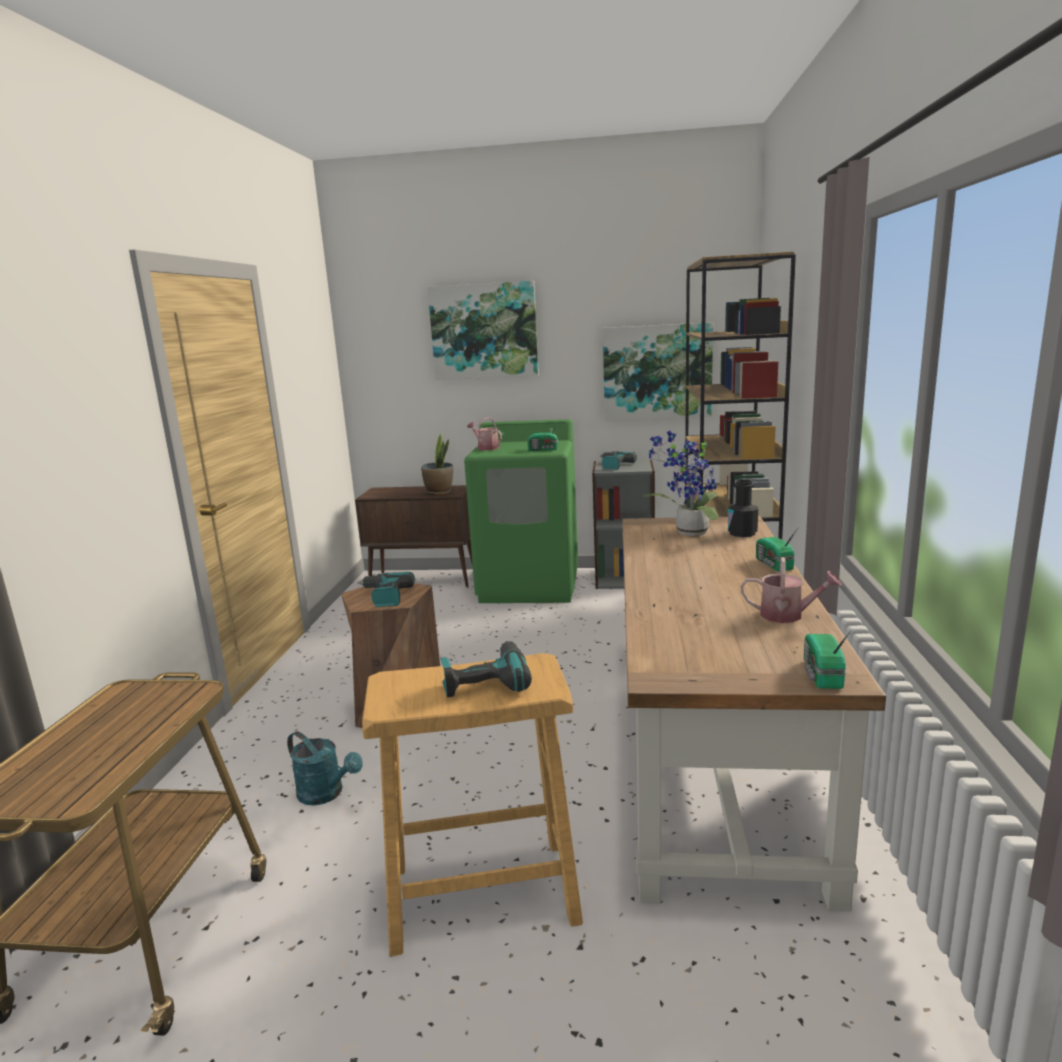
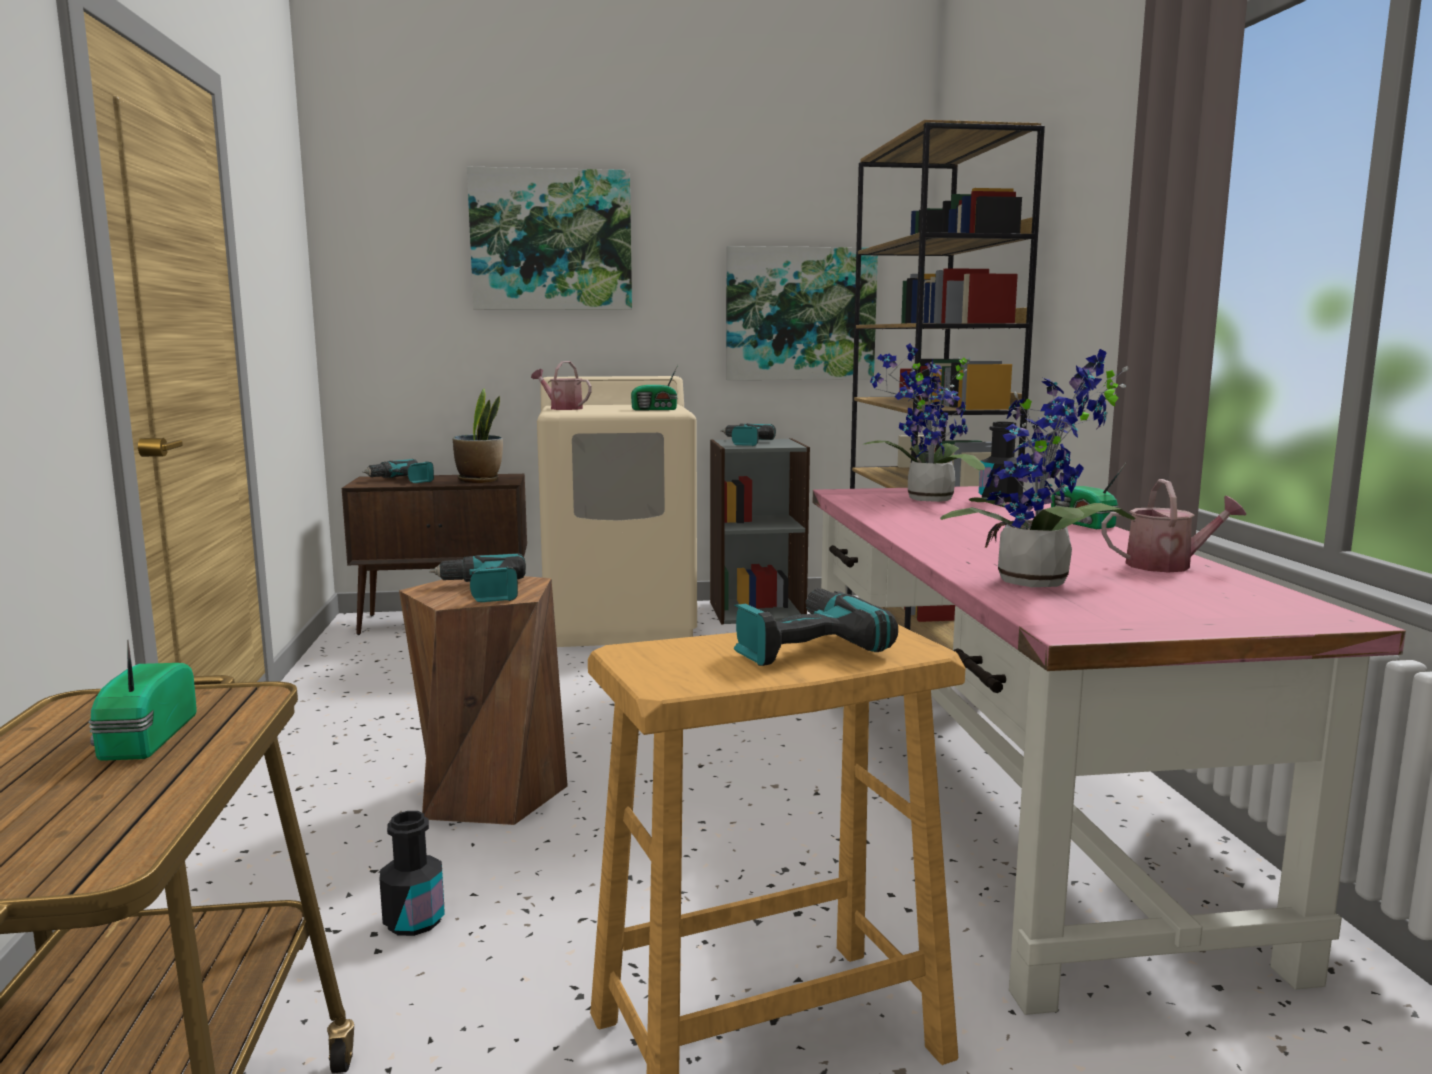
camera: 15 degrees left, 5 degrees down
(326, 794) = (414, 920): turquoise watering can -> black bottle
(393, 492) = (402, 481): none -> power drill
(530, 585) = (620, 623): green washing machine -> beige washing machine
(679, 631) = (1039, 584): none -> potted plant
(711, 749) = (1004, 805): brown desk -> pink desk
(821, 675) = (1295, 616): radio -> radio (144, 739)

